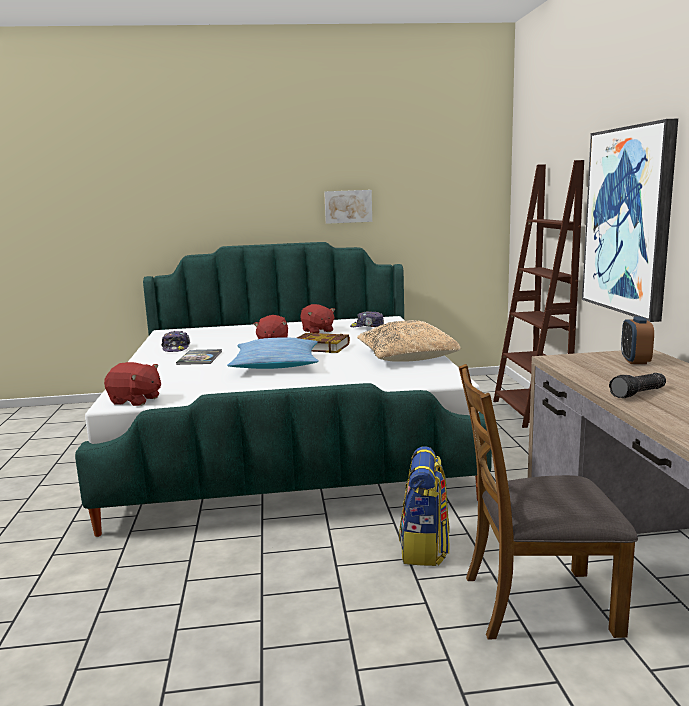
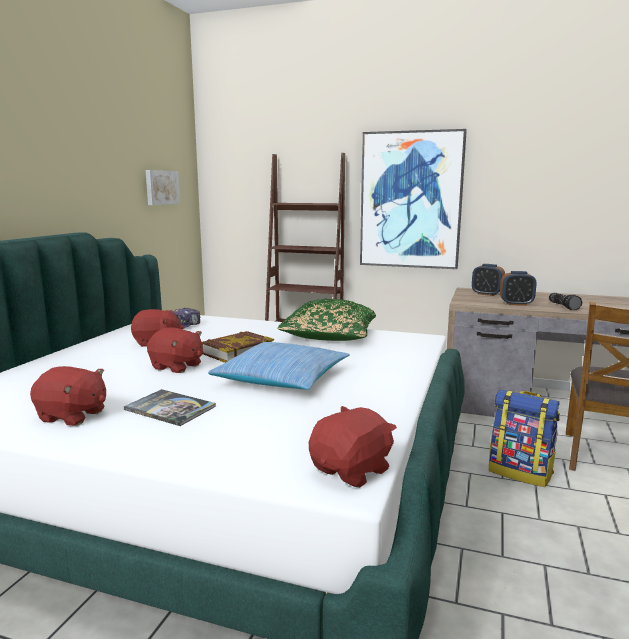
camera: 65 degrees left, 0 degrees up
(176, 348) = (72, 416): cap -> red plush toy
(348, 206) = (89, 187): picture -> picture (161, 187)
(408, 356) = (329, 334): beige pillow -> green pillow
(599, 375) = (516, 304): none -> alarm clock

